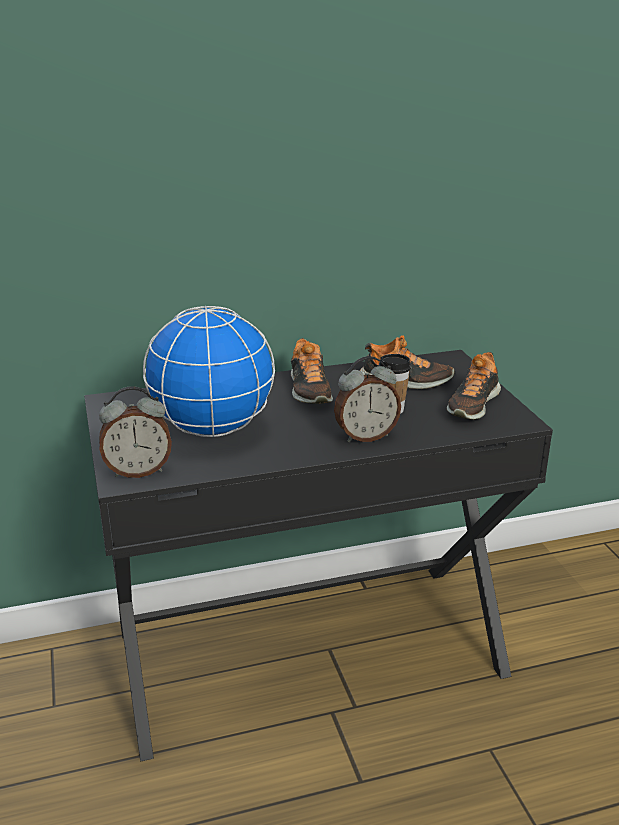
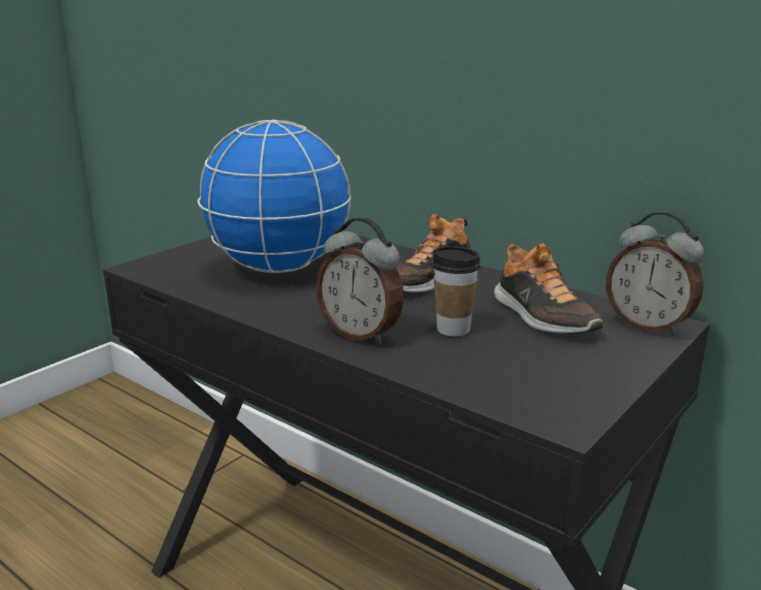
camera: 55 degrees right, 5 degrees down
(138, 471) = (162, 267): alarm clock -> alarm clock (648, 326)
(473, 404) = (555, 372): shoe -> none

